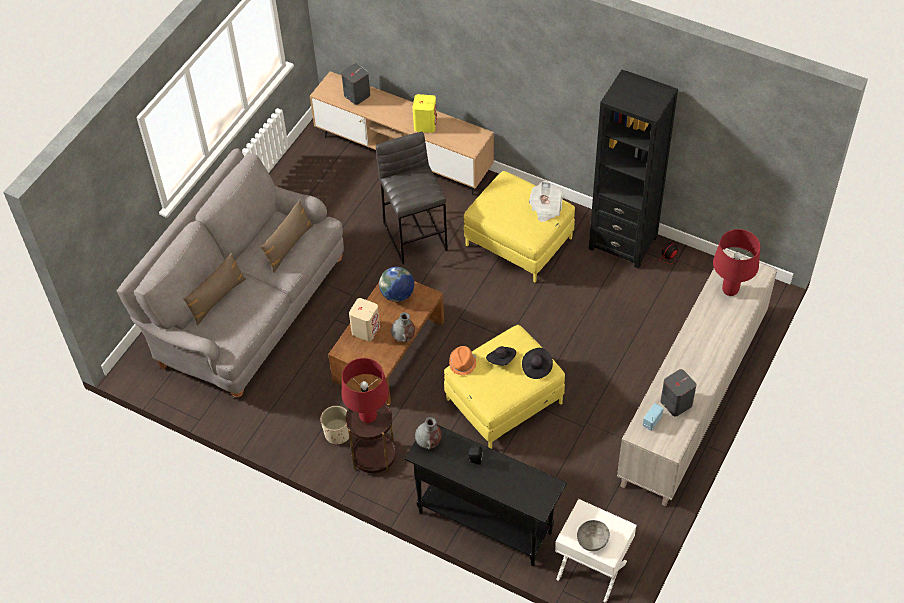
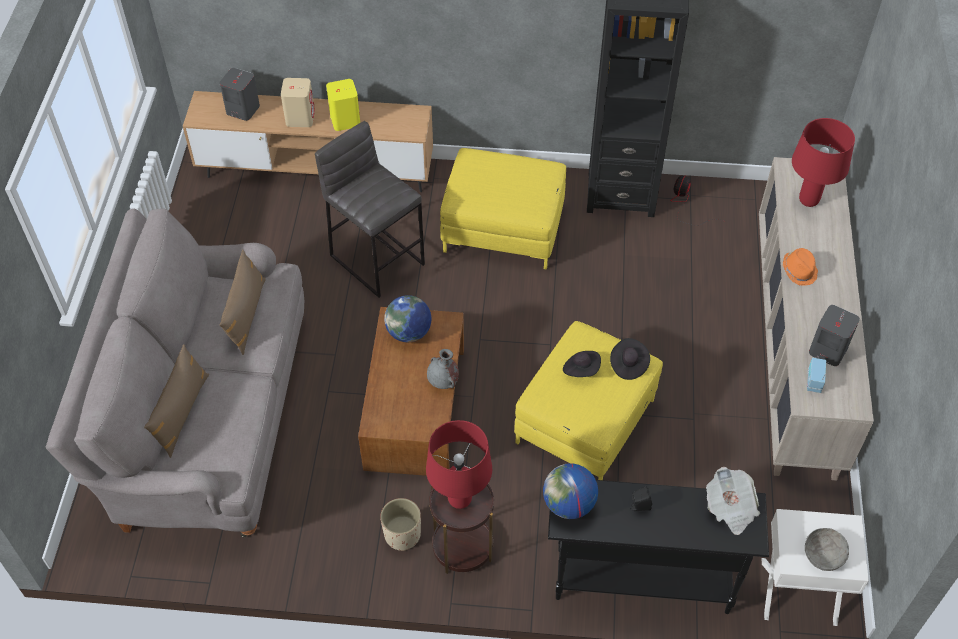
camera: 25 degrees left, 0 degrees up
(366, 330) = (391, 389): beige speaker -> beige speaker (300, 117)
(429, 442) = (568, 504): grey vase -> globe
(462, 363) = (537, 389): orange hat -> orange hat (799, 271)
(545, 208) = (535, 175): newspaper -> newspaper (730, 508)

